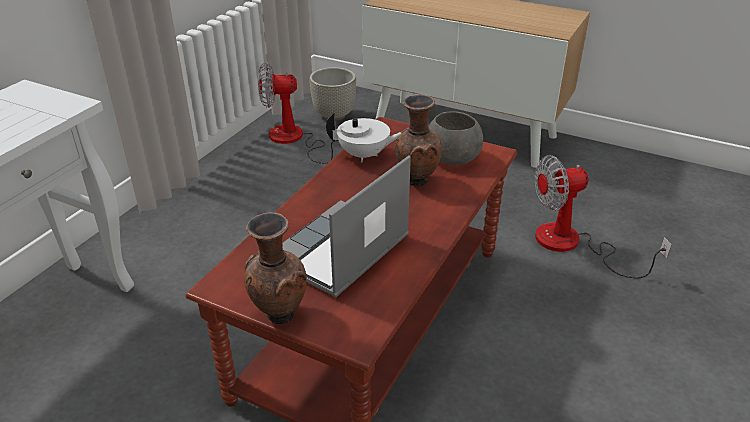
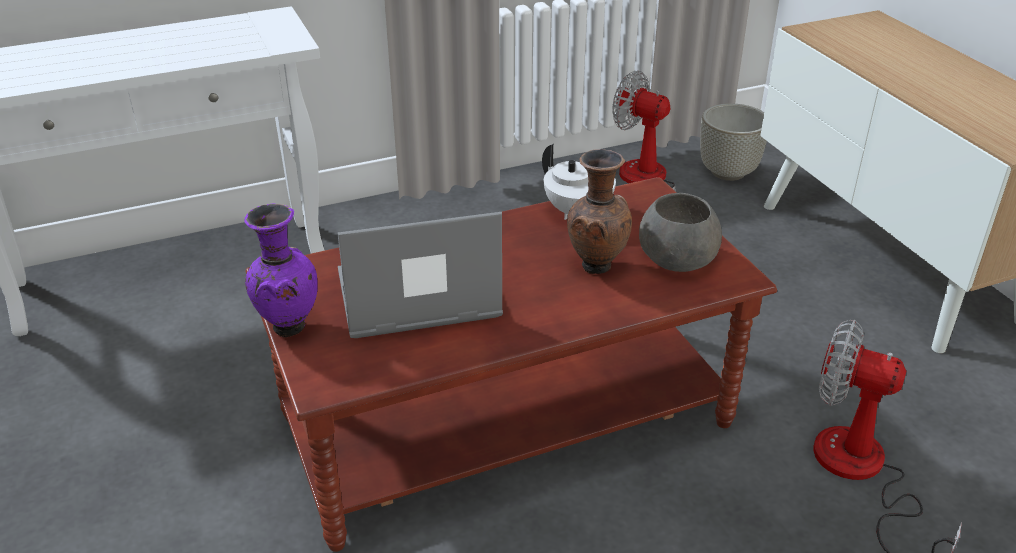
camera: 40 degrees right, 0 degrees up
(278, 315) = (287, 326): brown vase -> purple vase

